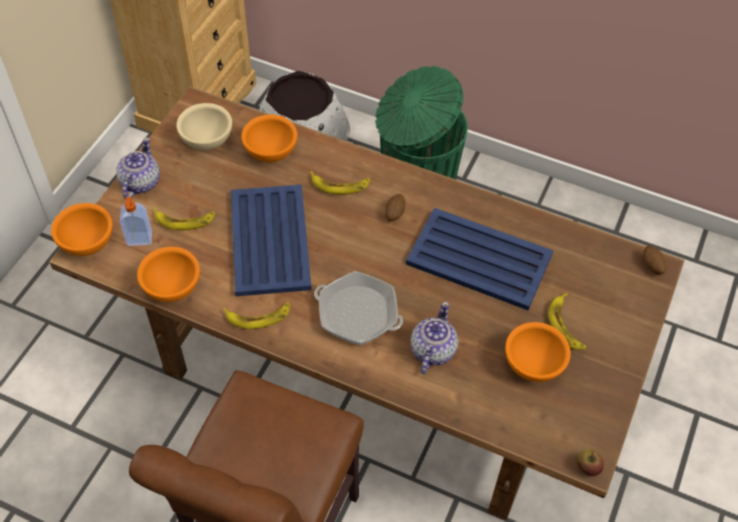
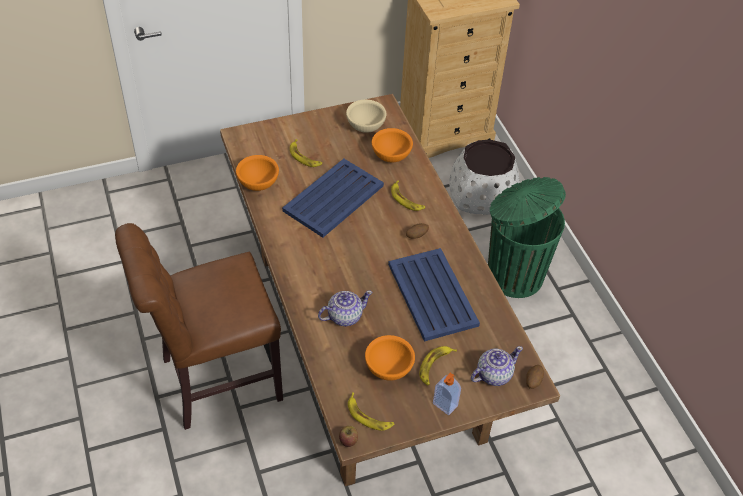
camera: 45 degrees right, 5 degrees down
(88, 244) = (246, 134): orange bowl -> none
(139, 239) = (272, 150): soap dispenser -> soap dispenser (444, 405)
(140, 183) = (306, 123): teapot -> teapot (493, 374)
(258, 316) = (280, 229): banana -> banana (369, 416)
(358, 313) = (330, 267): frying pan -> none

